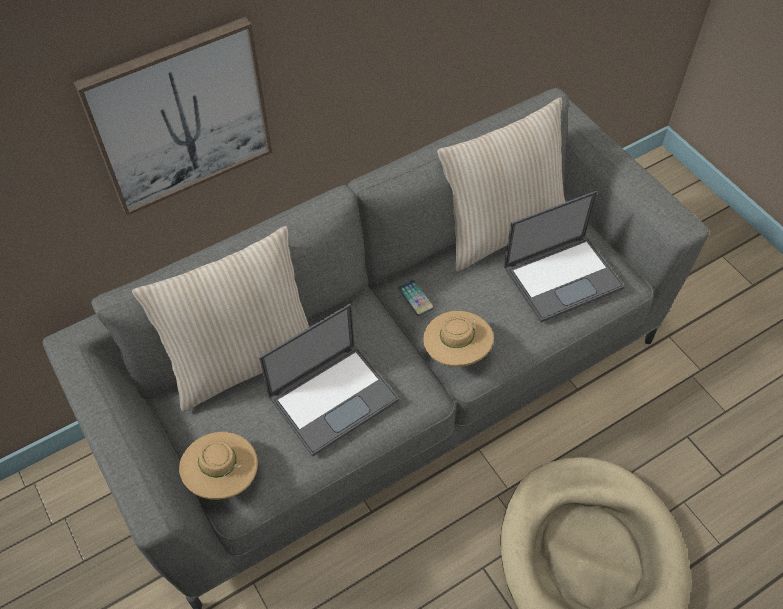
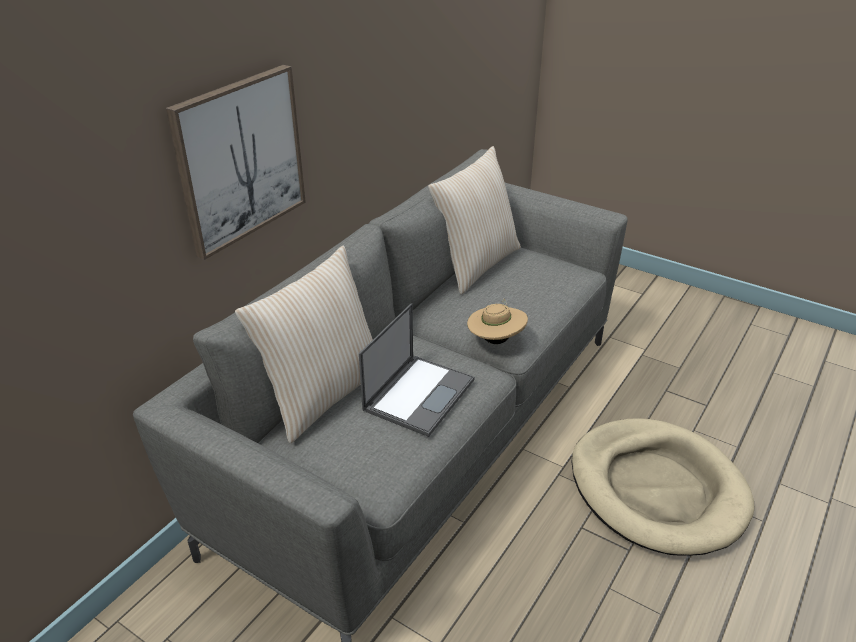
camera: 25 degrees left, 20 degrees down
(223, 477) = (358, 477): beige hat -> none
(416, 298) = (440, 318): phone -> none
(563, 277) = (541, 277): laptop -> none

